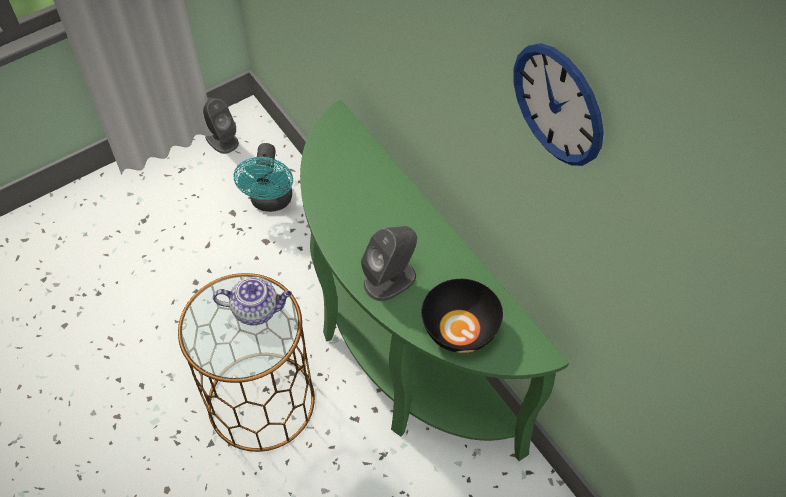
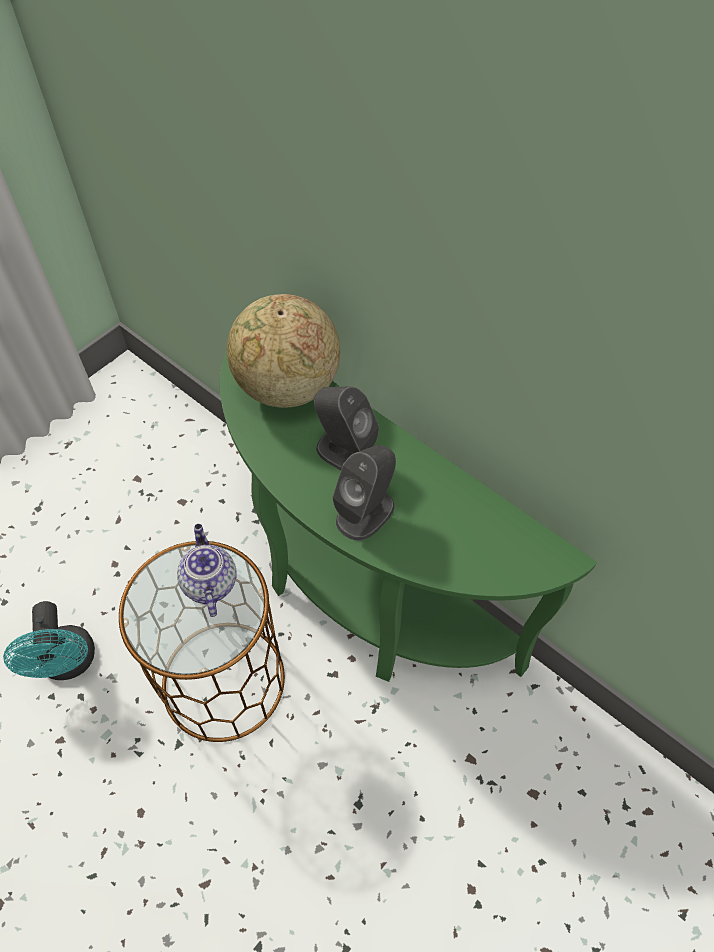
camera: 15 degrees left, 0 degrees up
(221, 139) = (105, 403): grey speaker -> grey speaker (345, 451)
(257, 309) = (209, 582): teapot -> teapot turned 90 degrees counterclockwise
(271, 202) = (177, 458): turquoise fan -> turquoise fan (68, 664)
(357, 162) = (286, 387): none -> globe
(460, 328) = (464, 550): black bowl -> none
(558, 104) = (590, 238): wall clock -> none

